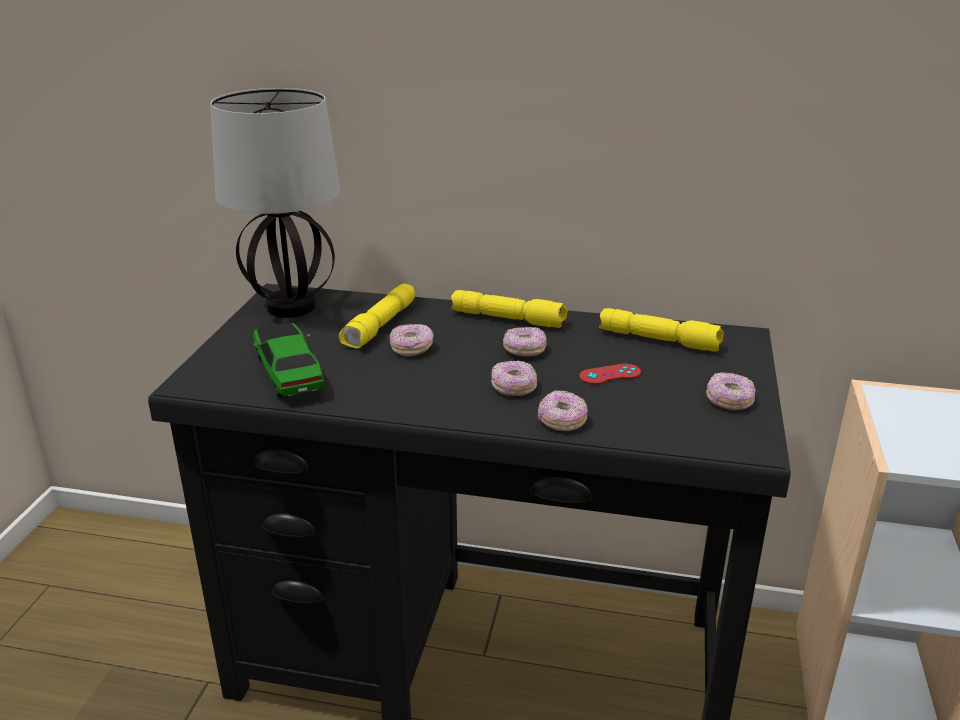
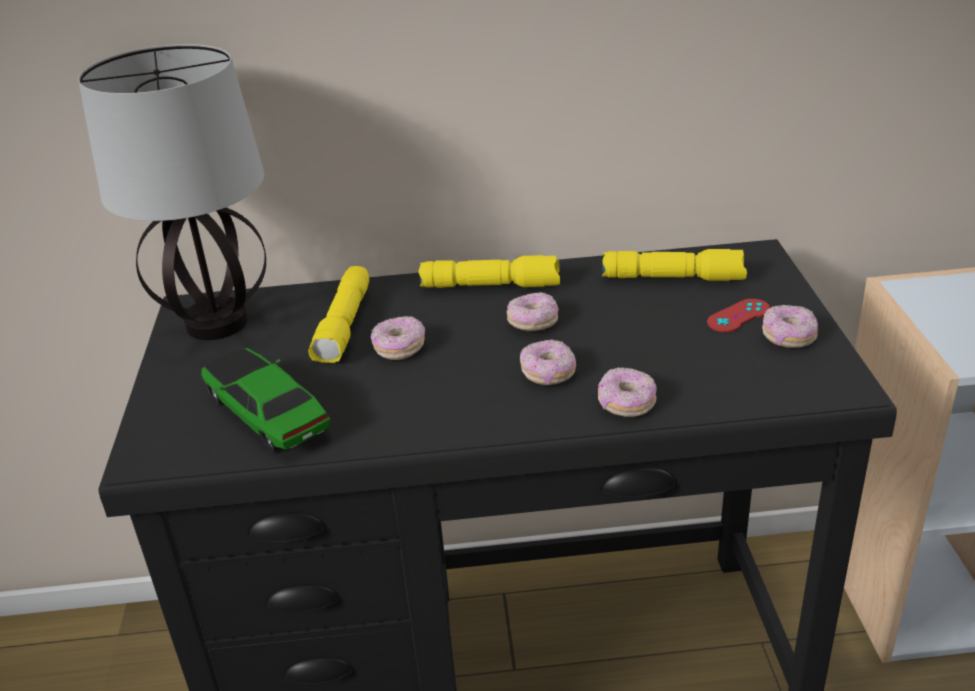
camera: 15 degrees left, 5 degrees up
(610, 374) = (645, 332): red game controller -> red game controller (738, 316)

